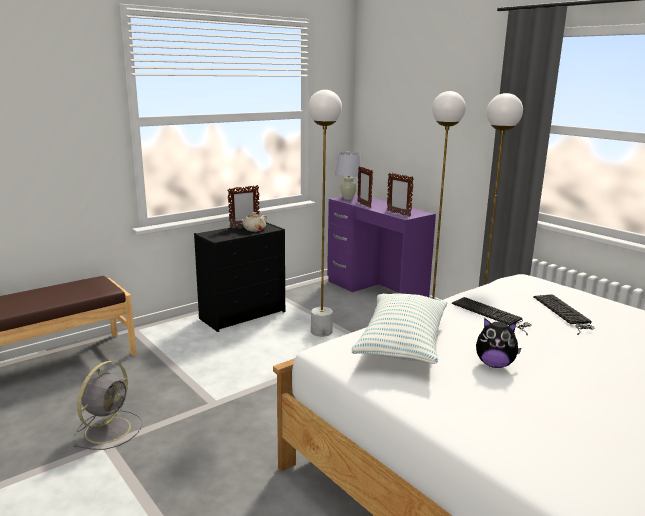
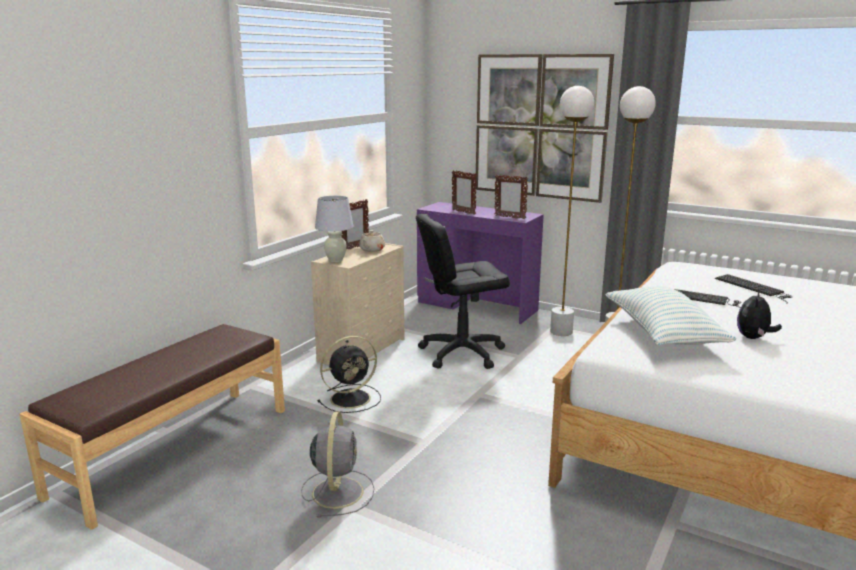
camera: 20 degrees left, 0 degrees up
(195, 354) = (352, 398): none -> black fan
(243, 315) = (362, 349): black dresser -> beige dresser
(321, 332) = (461, 353): white floor lamp -> black office chair
(348, 198) = (437, 207): white table lamp -> white table lamp (336, 260)
(437, 130) = (540, 127): none -> picture
(494, 364) = (753, 338): plush toy -> plush toy turned 120 degrees clockwise

